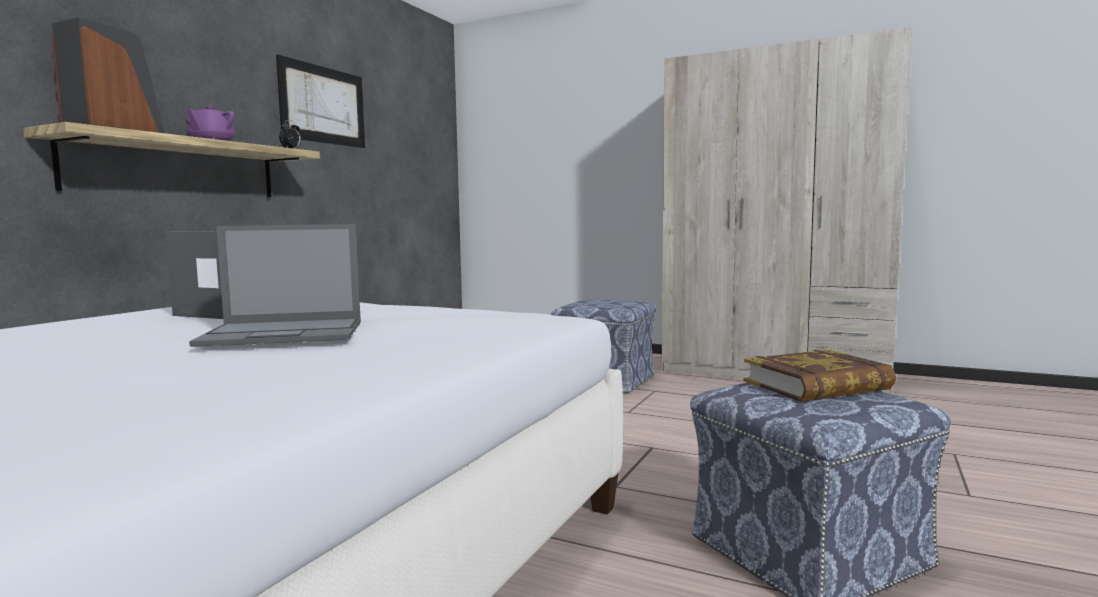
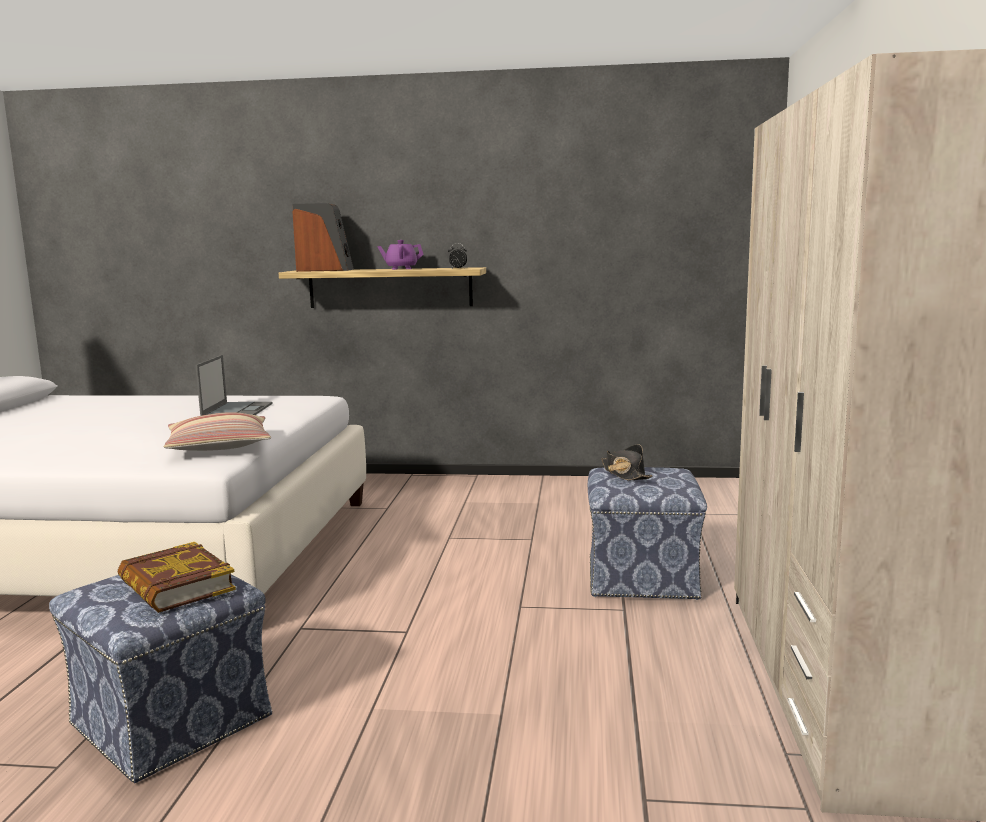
camera: 70 degrees right, 5 degrees up
(286, 333) = (128, 431): laptop -> none
(323, 105) = (540, 213): picture -> none
(471, 314) = (219, 446): none -> pillow
(592, 303) = (624, 474): none -> black hat

